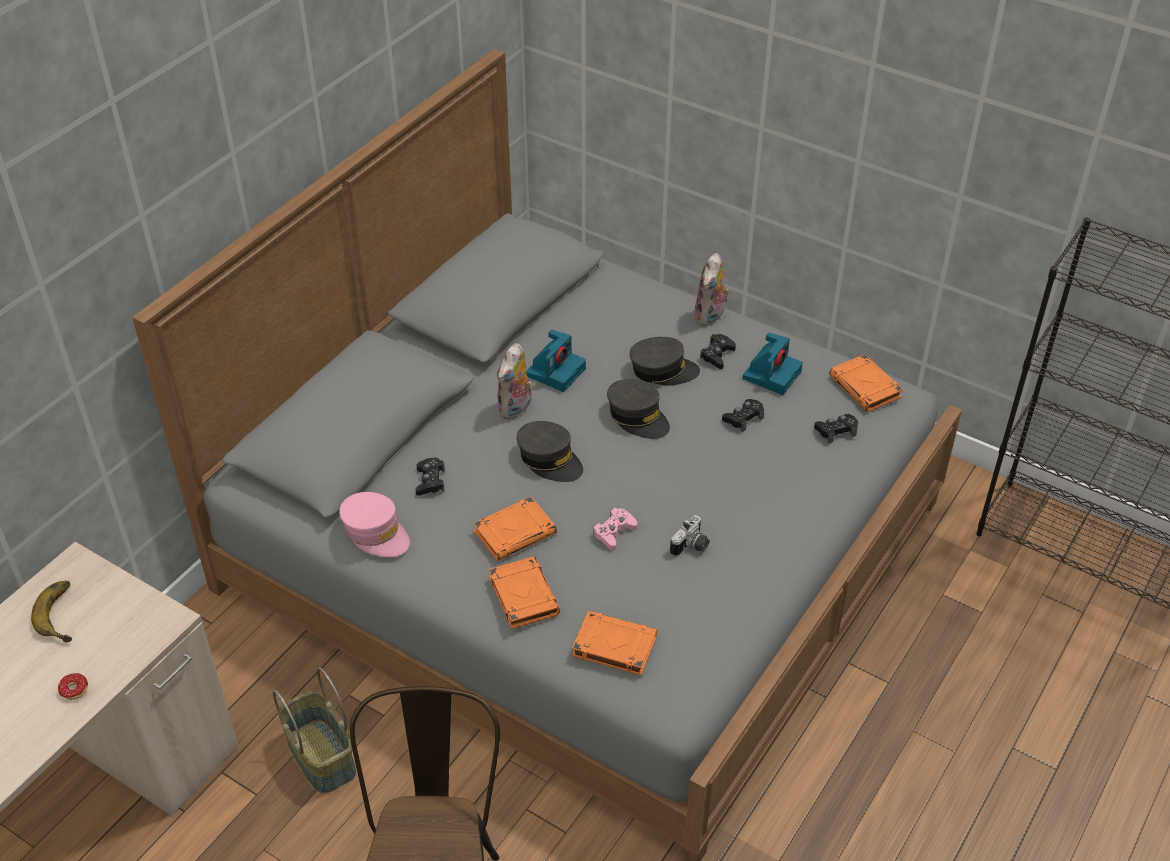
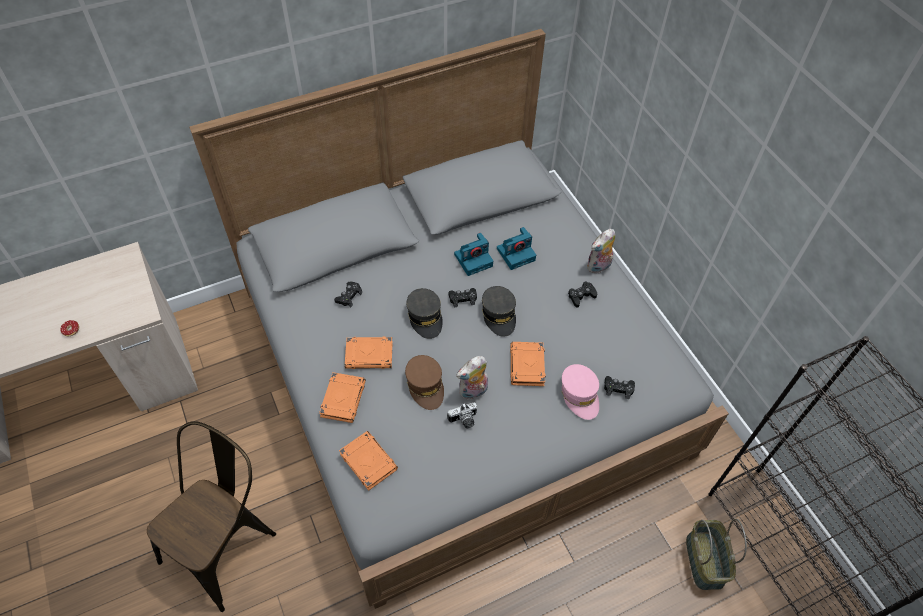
camera: 30 degrees right, 10 degrees up
(64, 613) = (100, 282): banana -> none
(323, 756) = (232, 421): basket -> basket (705, 561)
(376, 533) = (296, 314): pink cap -> pink cap (580, 395)
(516, 409) = (432, 273): plush toy -> plush toy (473, 392)
(614, 532) = (425, 386): pink game controller -> brown cap
(663, 370) = (539, 290): grey cap -> none
(743, 418) = (564, 349): black game controller -> black game controller (462, 299)
(772, 374) = (606, 327): camera -> camera (516, 253)
(865, 387) = (663, 367): orange book -> orange book (527, 366)

